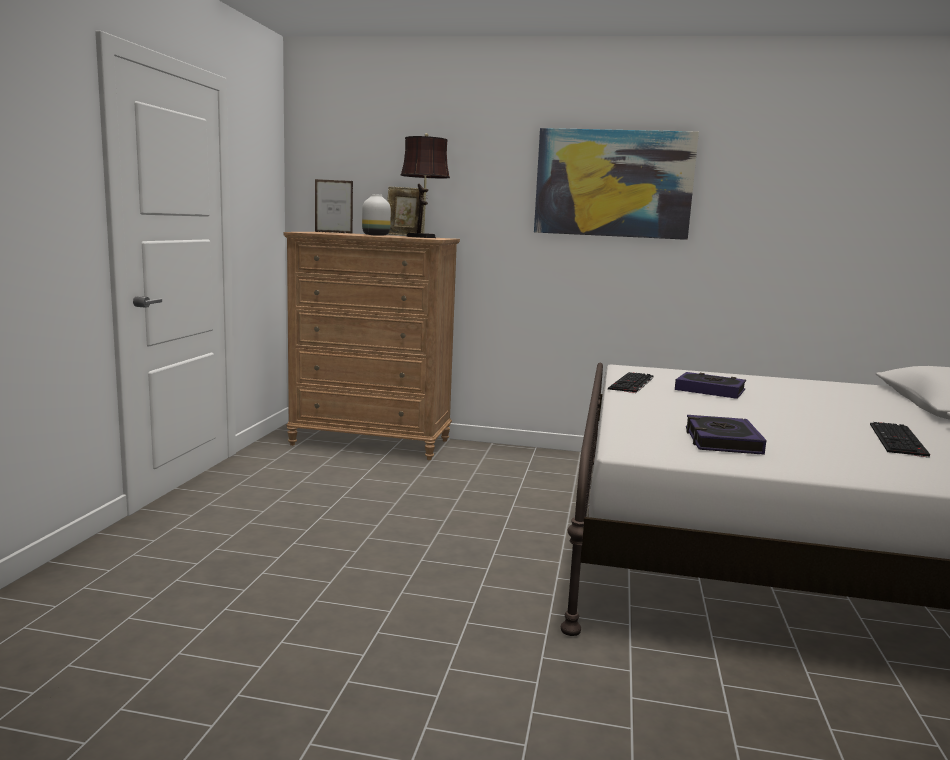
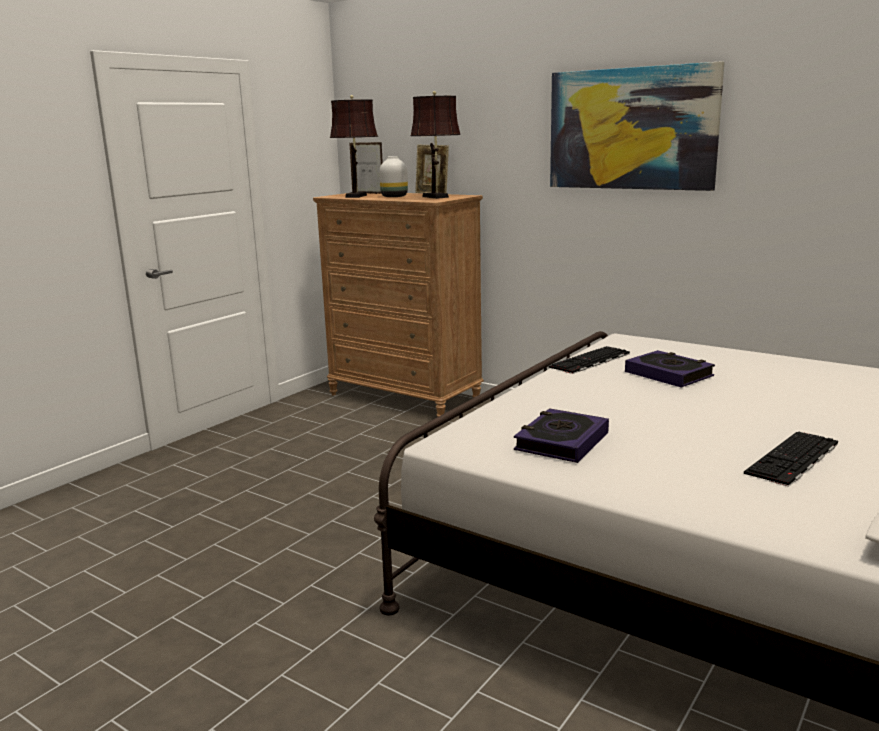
camera: 25 degrees right, 5 degrees up
(331, 233) = (357, 196): none -> brown table lamp

